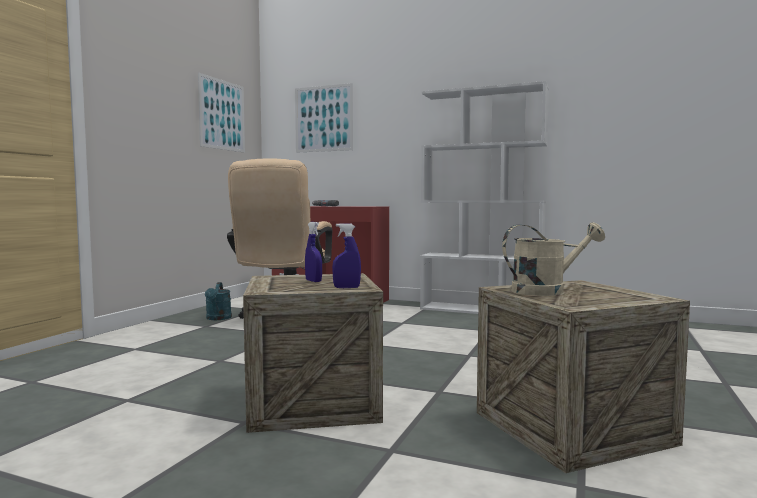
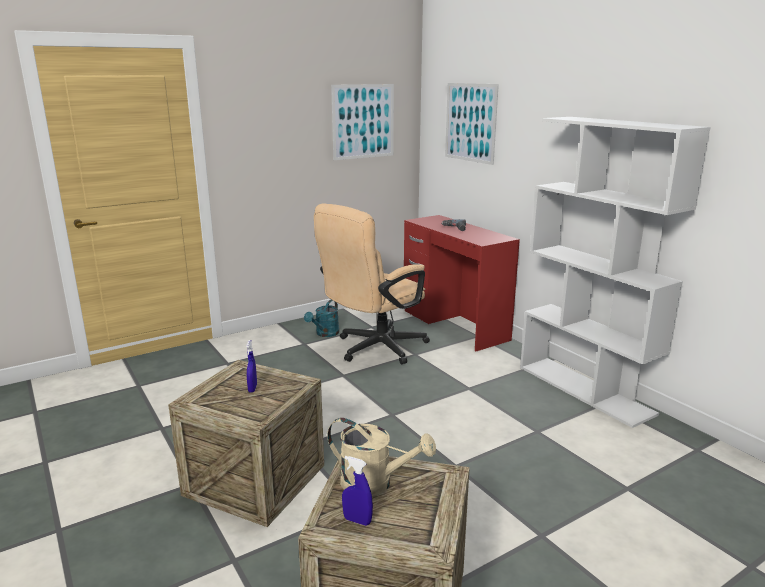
camera: 35 degrees right, 15 degrees up
(346, 287) = (248, 413): blue spray bottle -> blue spray bottle (357, 520)

